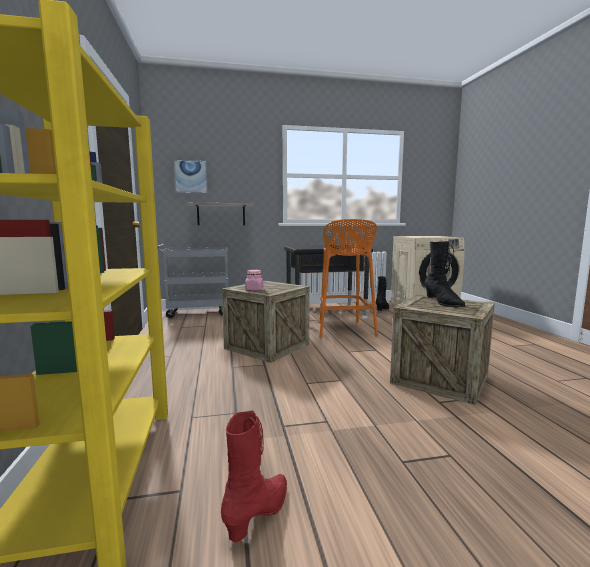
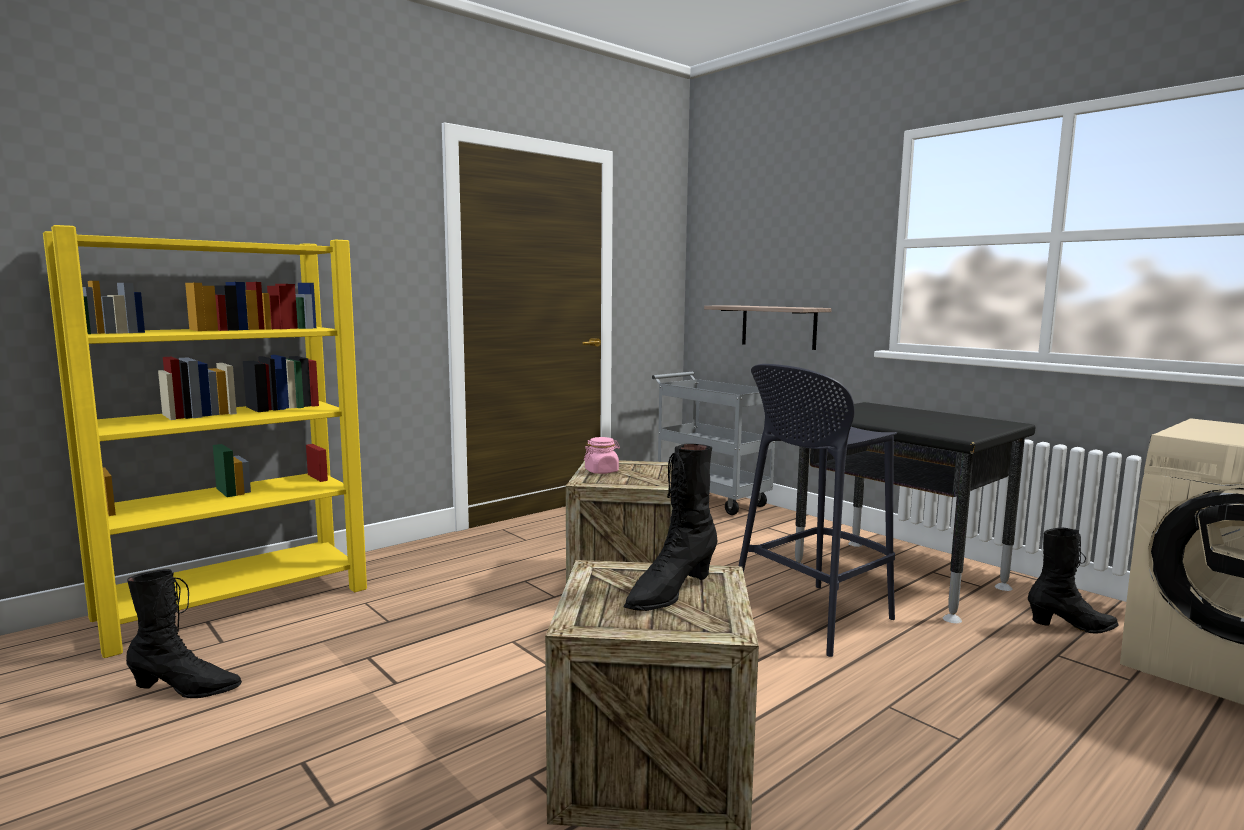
camera: 60 degrees right, 0 degrees up
(190, 176) = (739, 257): picture -> none
(259, 514) = (185, 689): red boot -> black boot
(344, 330) = (813, 616): orange stool -> grey stool

